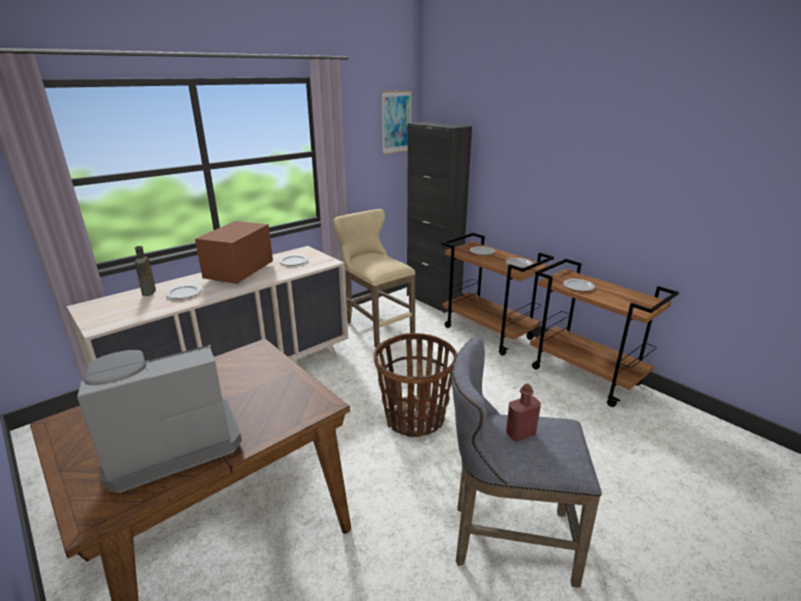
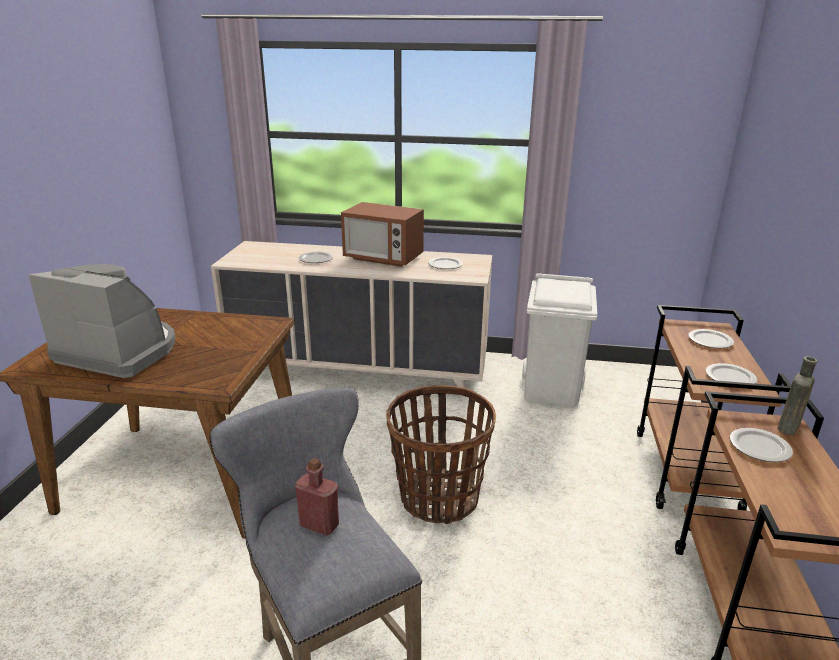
camera: 50 degrees right, 0 degrees up
(149, 293) = (298, 250): brown bottle -> brown bottle (788, 428)
(239, 273) = (383, 258): microwave -> microwave turned 135 degrees counterclockwise
(375, 327) = (552, 390): beige stool -> white trash can
(396, 122) = (692, 115): picture -> none
(433, 300) = (676, 397): black cabinet -> none

